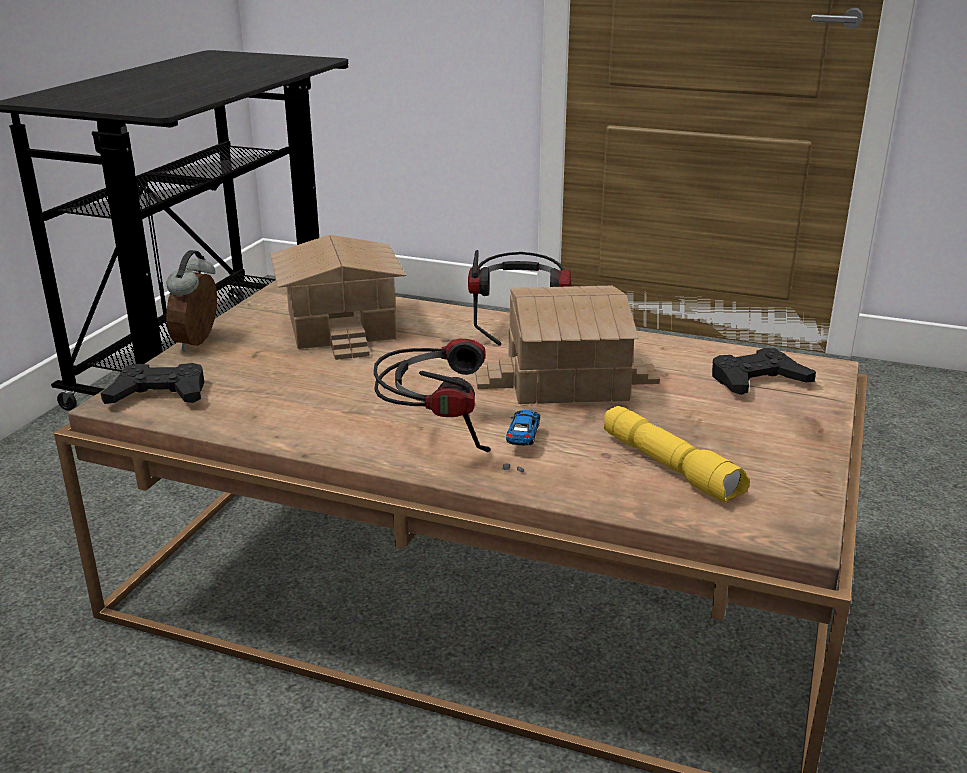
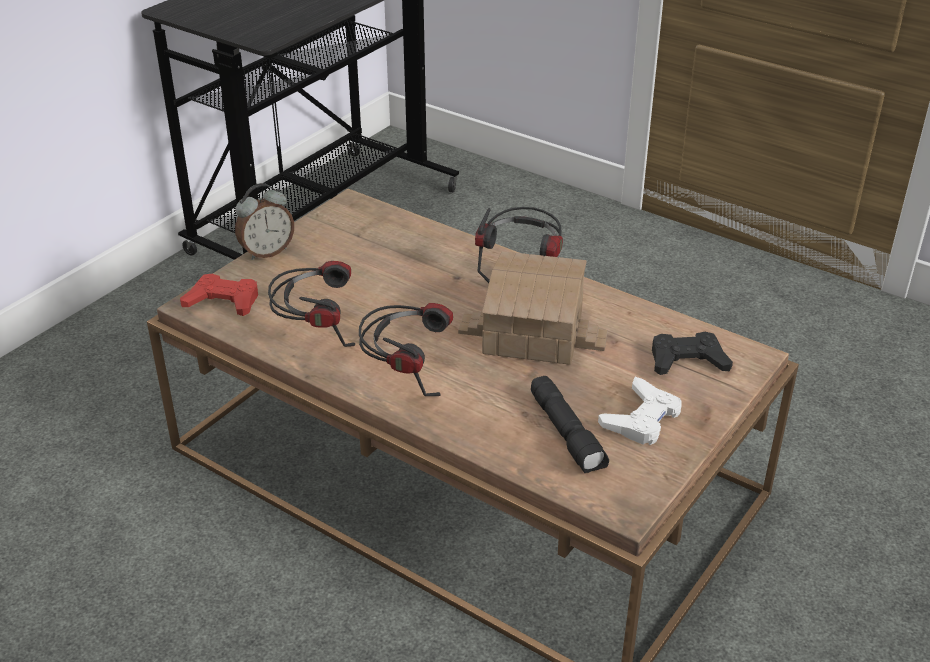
camera: 15 degrees right, 10 degrees up
(159, 394) = (223, 301): black game controller -> red game controller
(199, 342) = (267, 252): alarm clock -> alarm clock turned 150 degrees counterclockwise
(297, 411) = (316, 334): none -> headphones
(343, 325) = (382, 249): toy house -> none
(521, 449) = (464, 397): toy car -> none
(671, 467) = (567, 434): yellow flashlight -> black flashlight
(748, 440) = (641, 419): none -> white game controller

